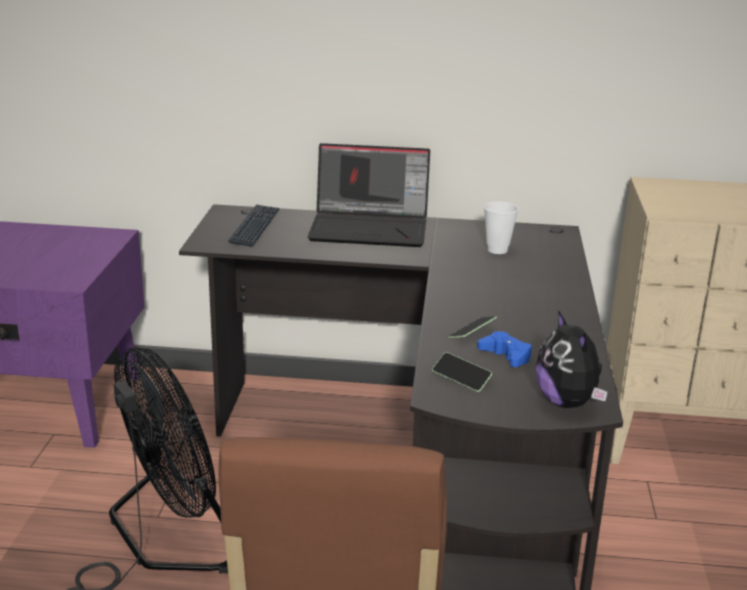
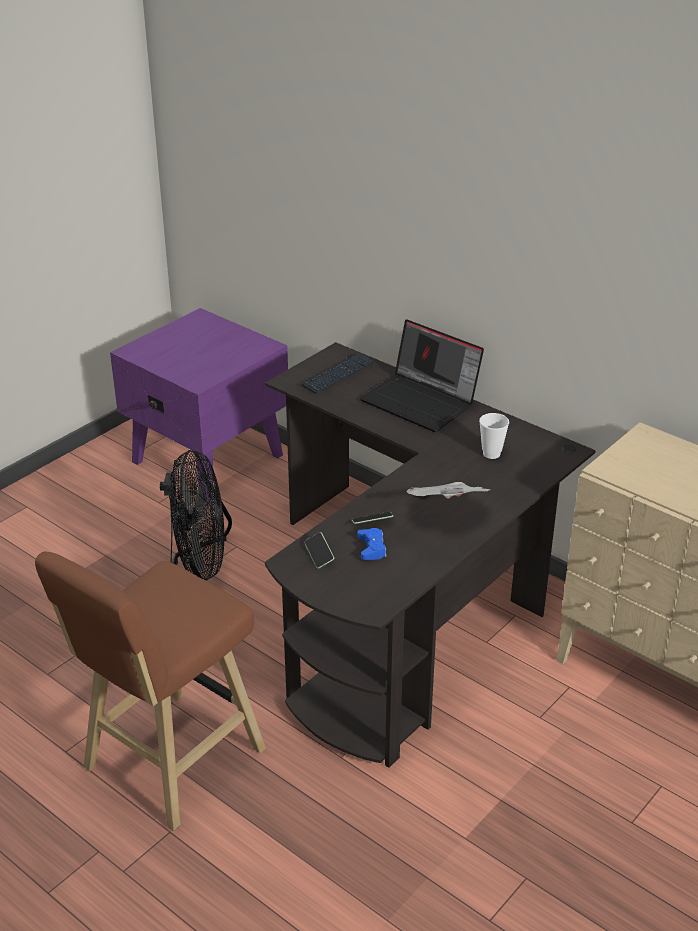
camera: 35 degrees right, 10 degrees up
(525, 301) = (447, 508): none -> newspaper
(568, 402) = (363, 599): plush toy -> none

